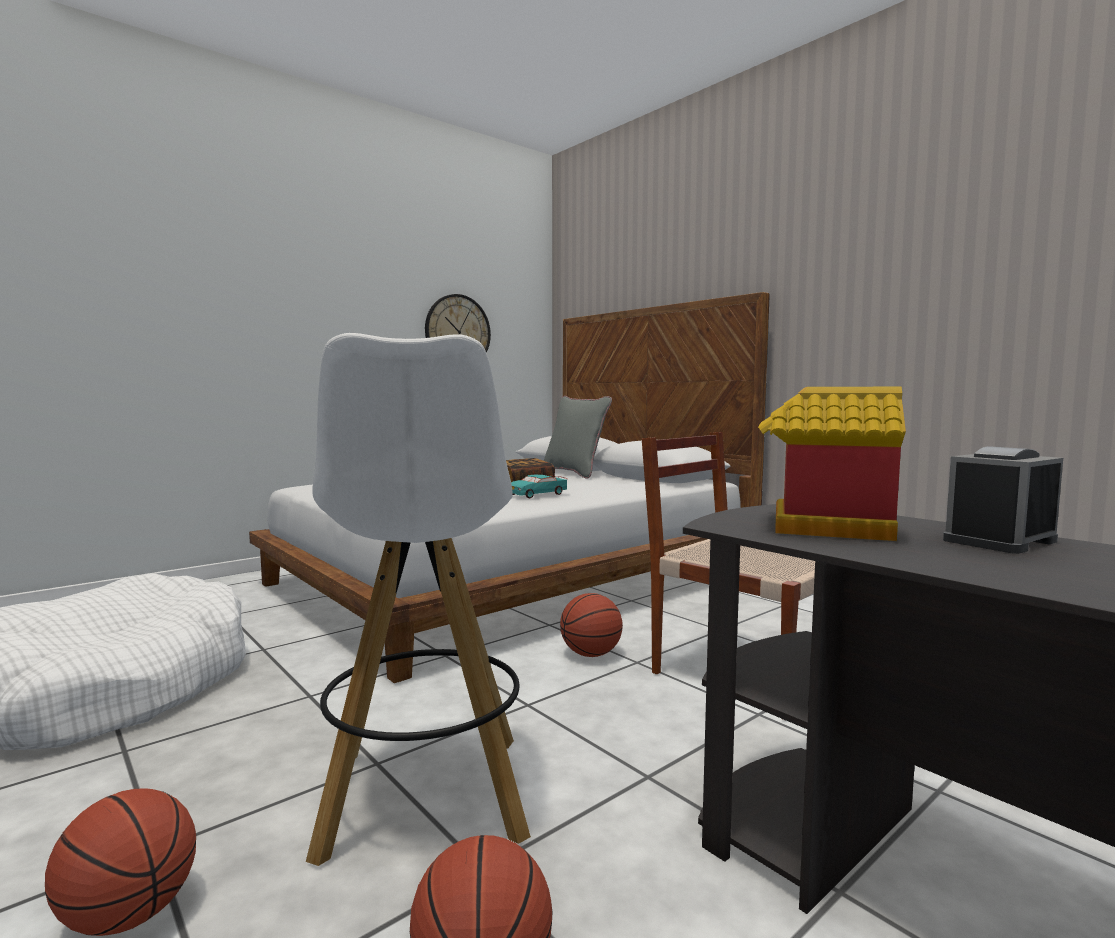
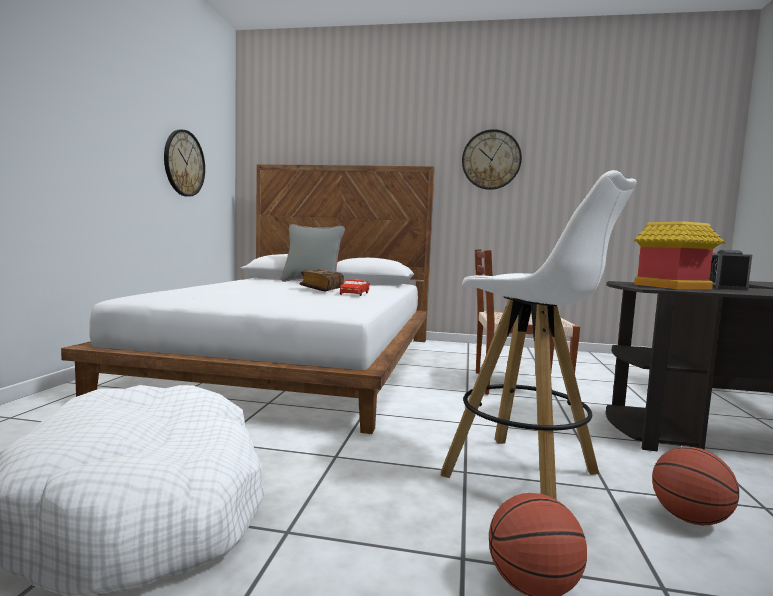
camera: 40 degrees left, 0 degrees up
(537, 494) = (354, 293): turquoise toy car -> red toy car
(591, 654) = (439, 393): basketball -> none
(865, 266) = (491, 160): none -> wall clock

